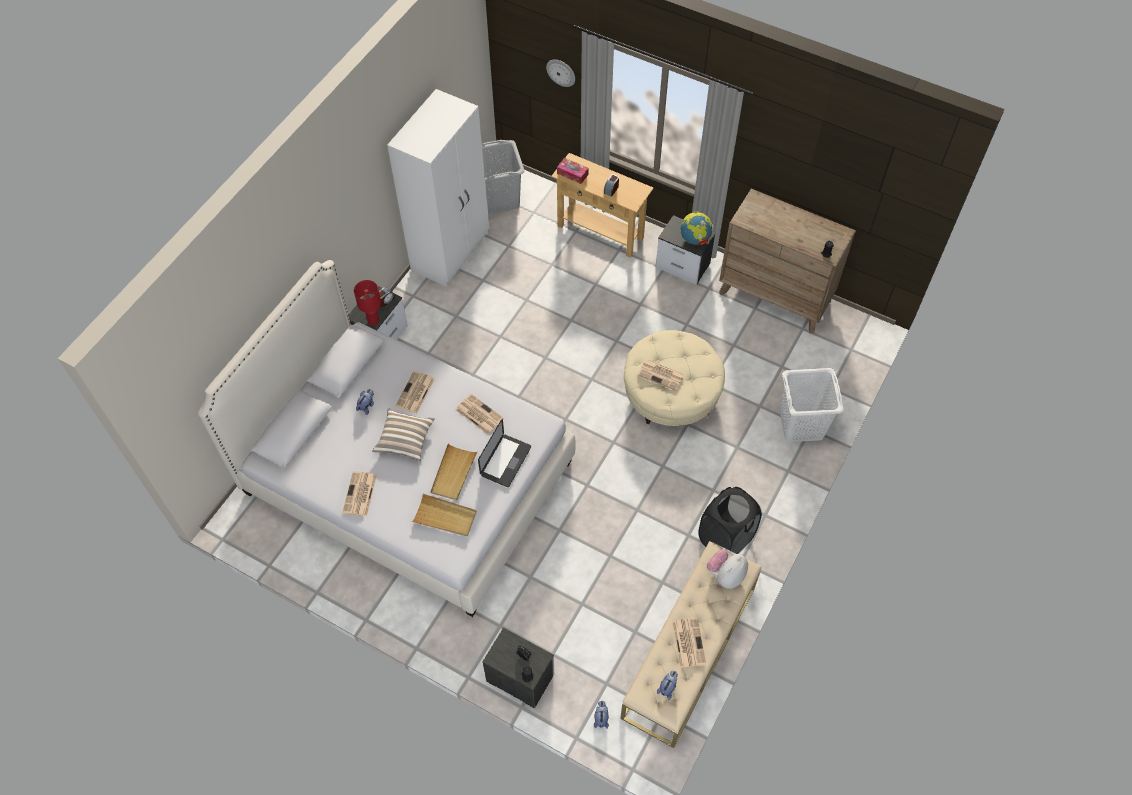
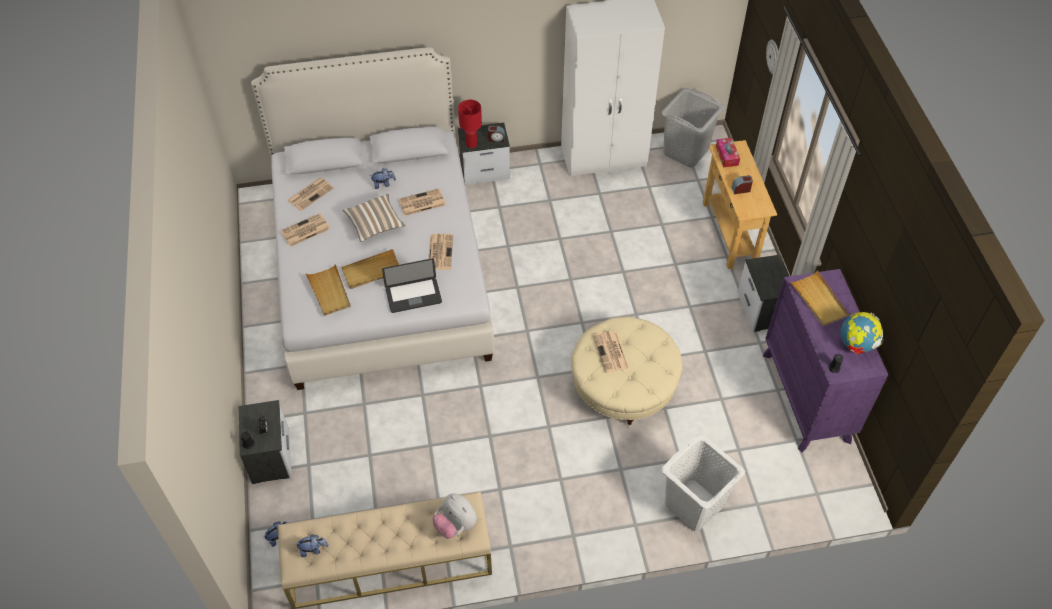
camera: 50 degrees right, 5 degrees down
(688, 642) = (367, 537): newspaper -> newspaper (310, 193)
(695, 239) = (773, 285): globe -> globe (856, 345)
(725, 539) = (521, 519): black laundry basket -> none
(726, 575) = (456, 525): plush toy -> plush toy turned 135 degrees counterclockwise
(766, 219) = (818, 300): none -> beige tray
(775, 297) = (806, 397): brown dresser -> purple dresser

